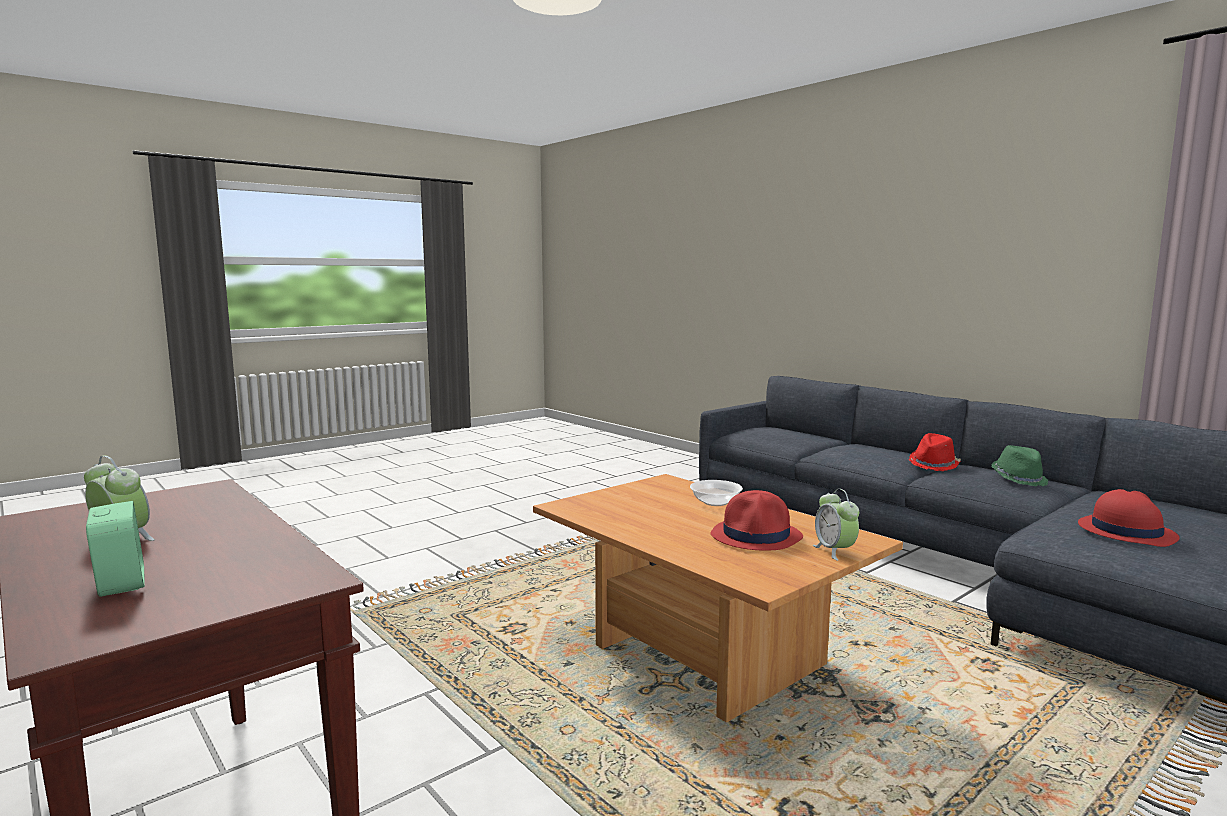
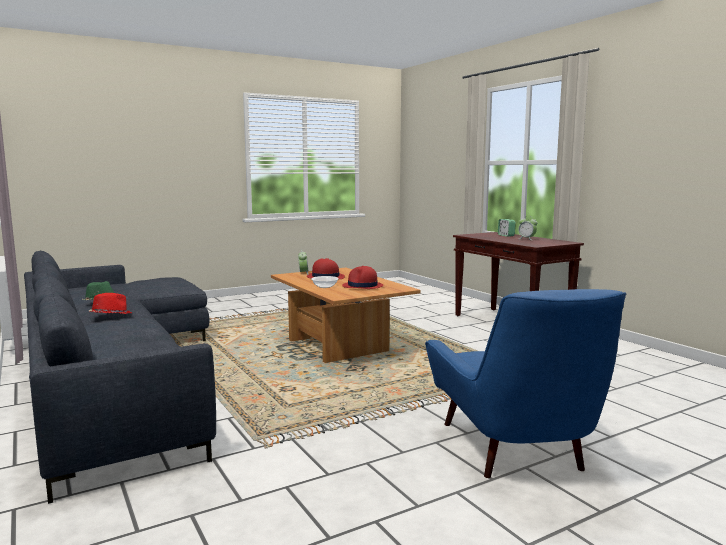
camera: 170 degrees left, 0 degrees up
(457, 520) = (518, 452): none -> blue armchair
(1125, 531) = (152, 283): red hat -> red hat (362, 286)

